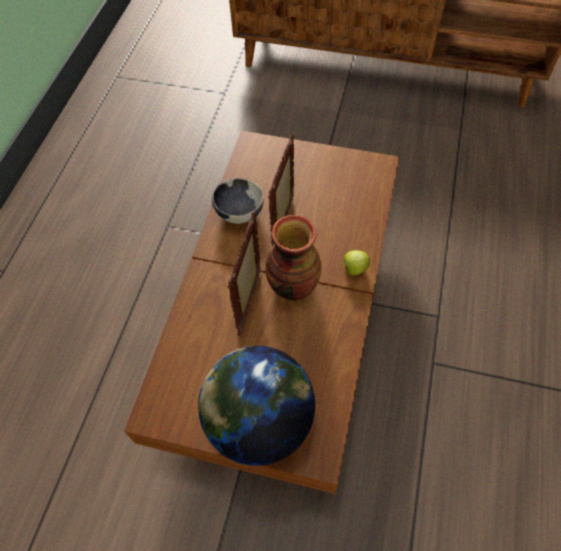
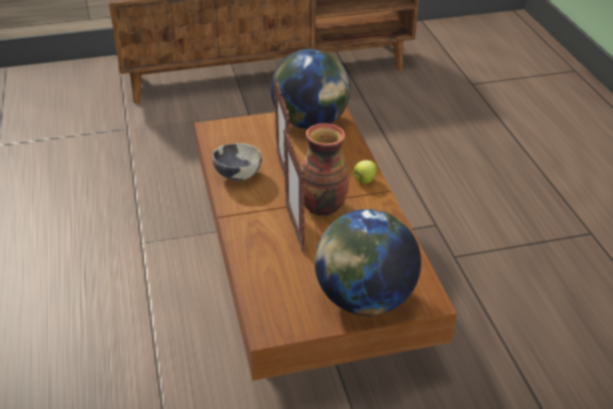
camera: 30 degrees left, 20 degrees down
(348, 171) = (310, 122): none -> globe

